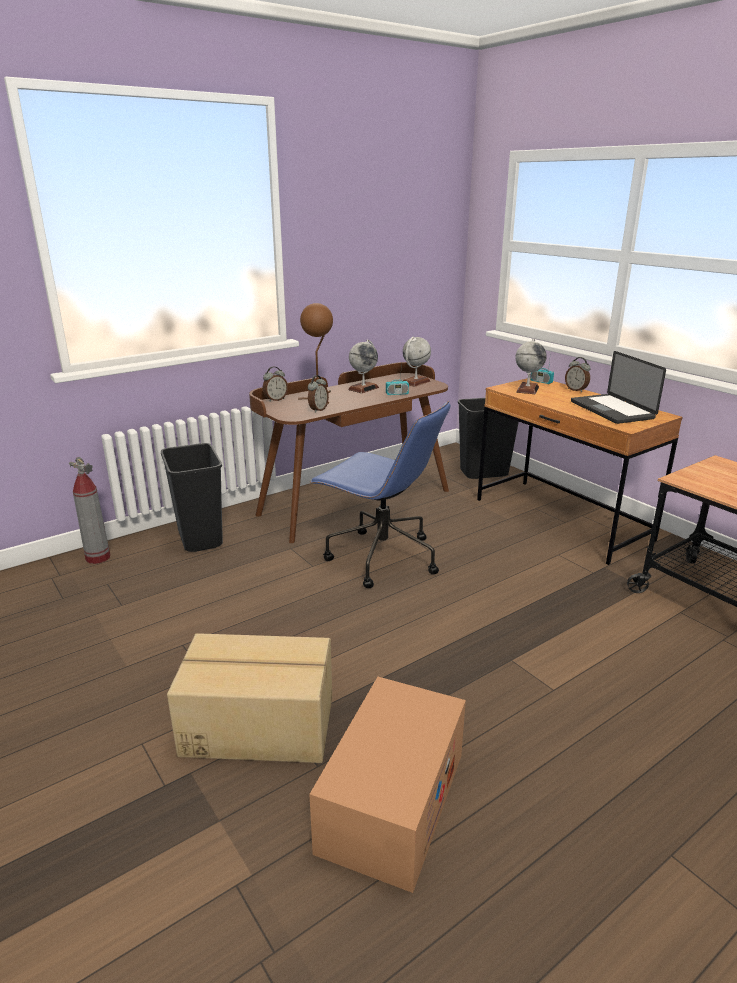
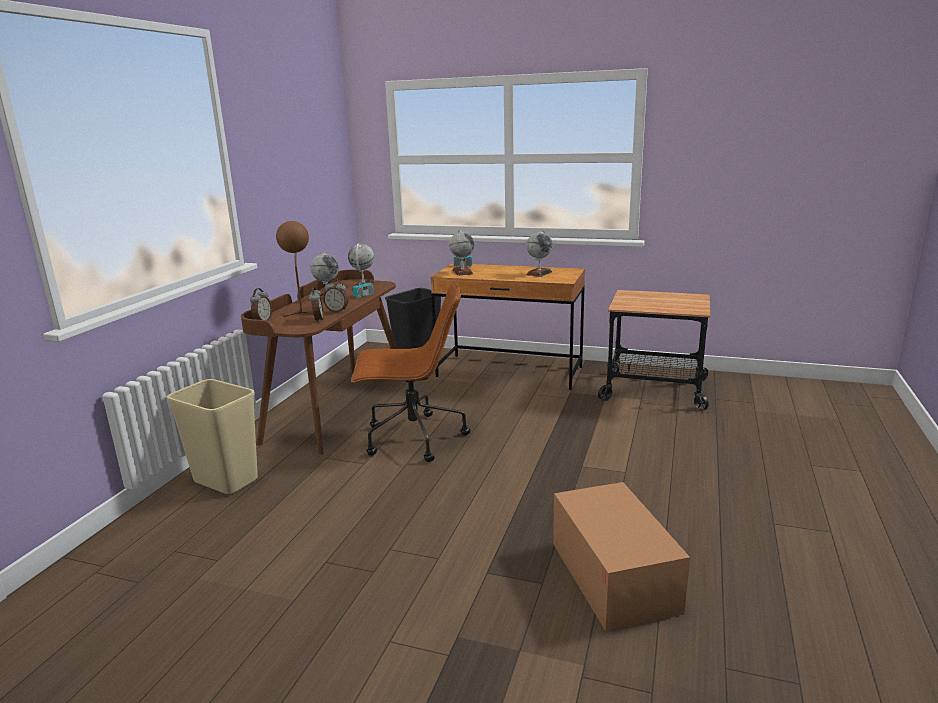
camera: 35 degrees left, 5 degrees down
(98, 558) = (129, 535): fire extinguisher -> none
(199, 539) = (225, 481): black trash can -> beige trash can
(258, 724) = (466, 581): cardboard box -> none
(380, 558) = (412, 438): blue office chair -> brown office chair
(576, 390) = (495, 266): alarm clock -> alarm clock (337, 311)
(611, 410) = (539, 273): laptop -> globe

